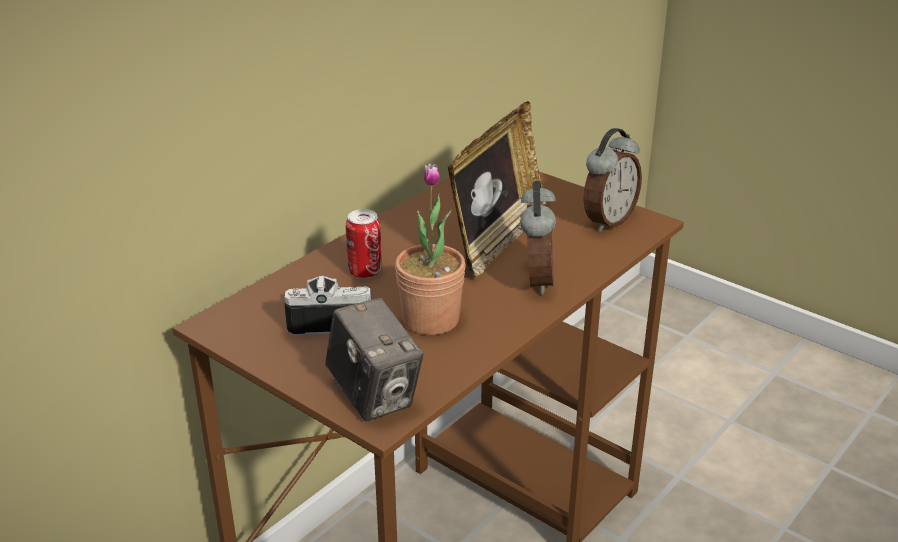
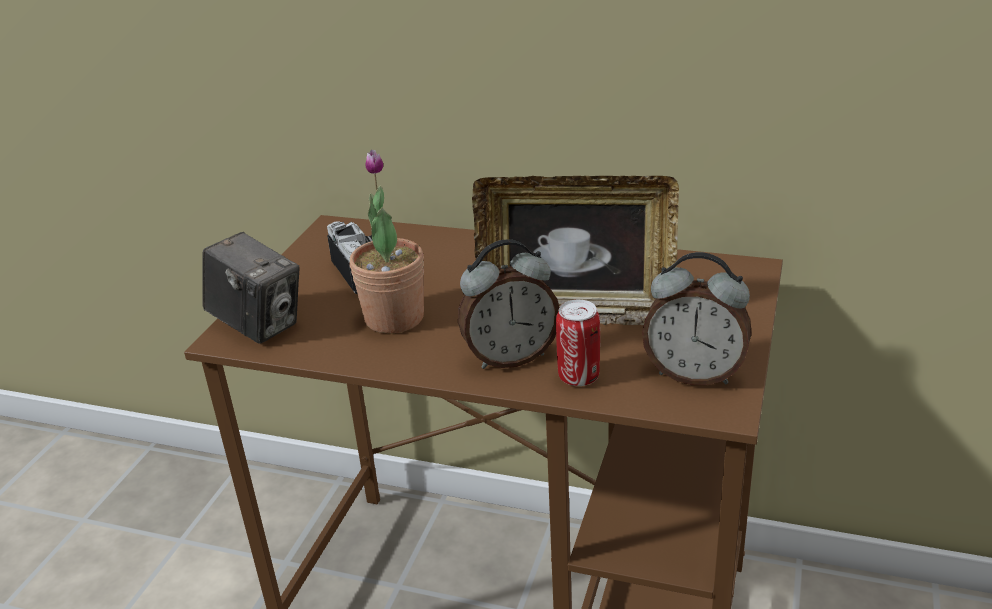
camera: 70 degrees right, 0 degrees up
(365, 272) = (457, 263): can -> can (578, 377)
(374, 396) = (258, 325): camera -> camera turned 90 degrees counterclockwise

